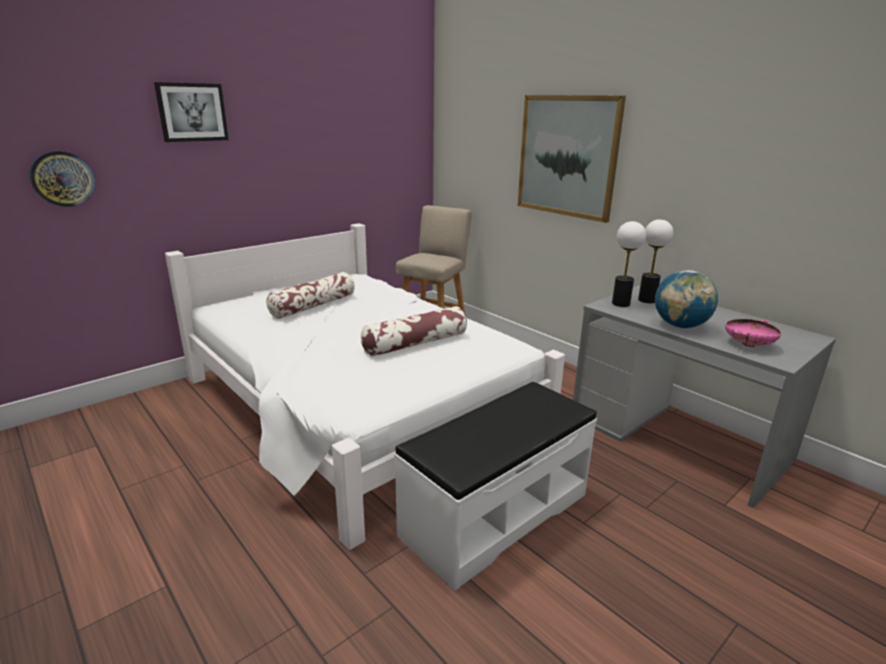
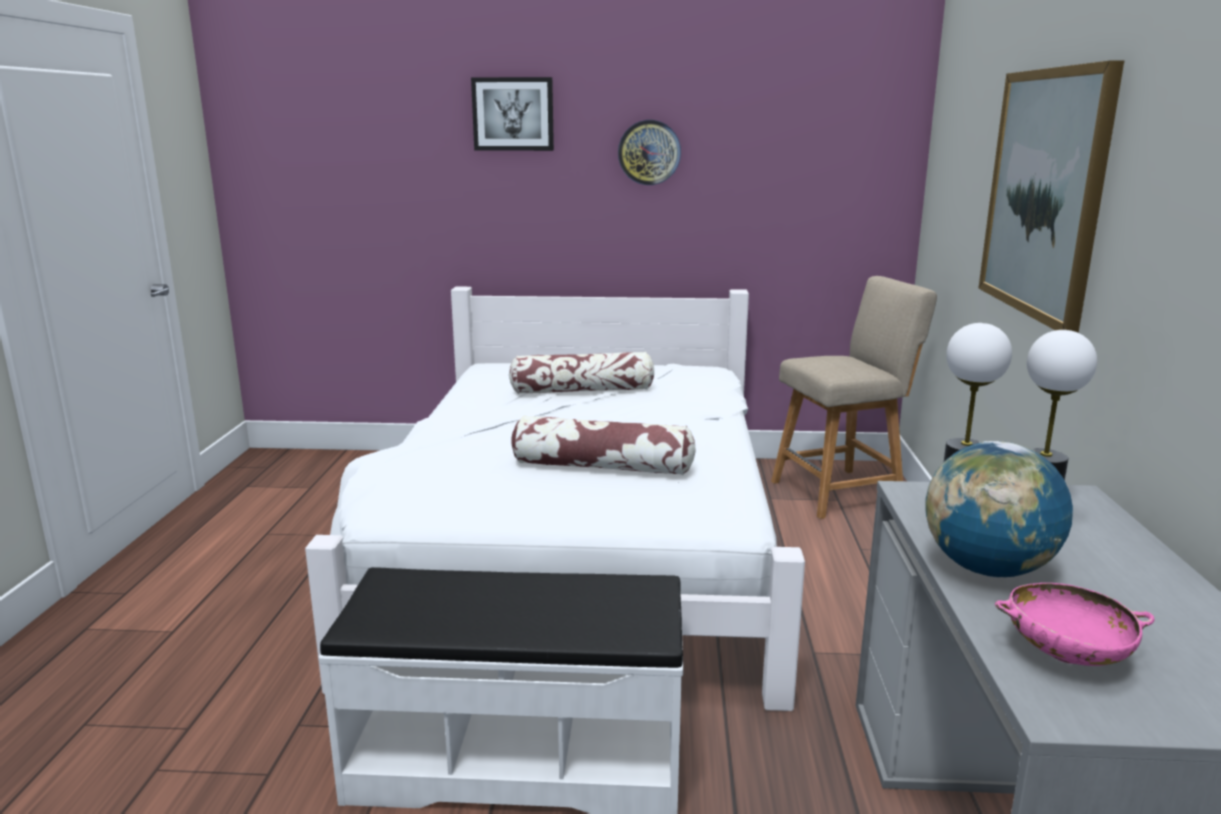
camera: 45 degrees right, 5 degrees down
(63, 179) = (364, 187): wall clock -> wall clock (649, 152)

